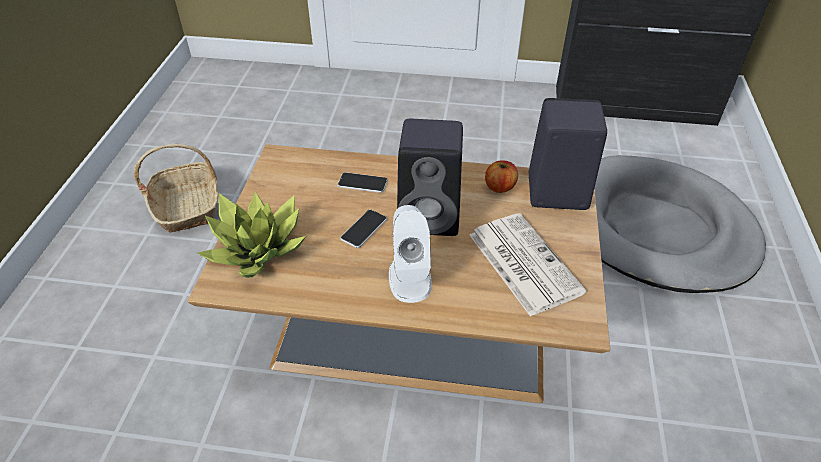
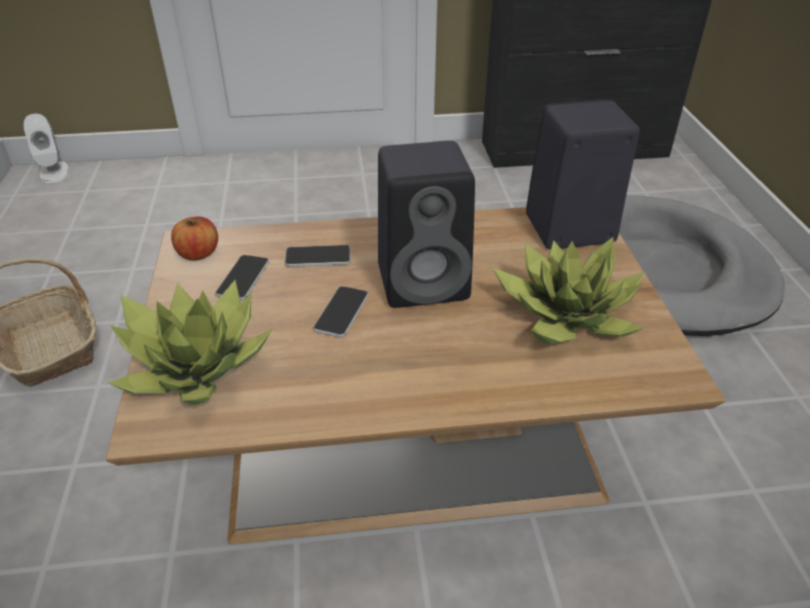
camera: 15 degrees left, 5 degrees down
(306, 191) = (243, 278): none -> phone
(410, 278) = (429, 362): white speaker -> white speaker (54, 172)
(499, 187) = (497, 234): apple -> apple (198, 253)
(522, 262) = (566, 316): newspaper -> potted plant

